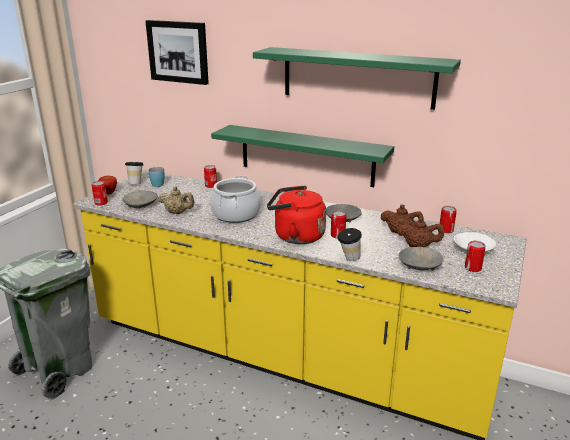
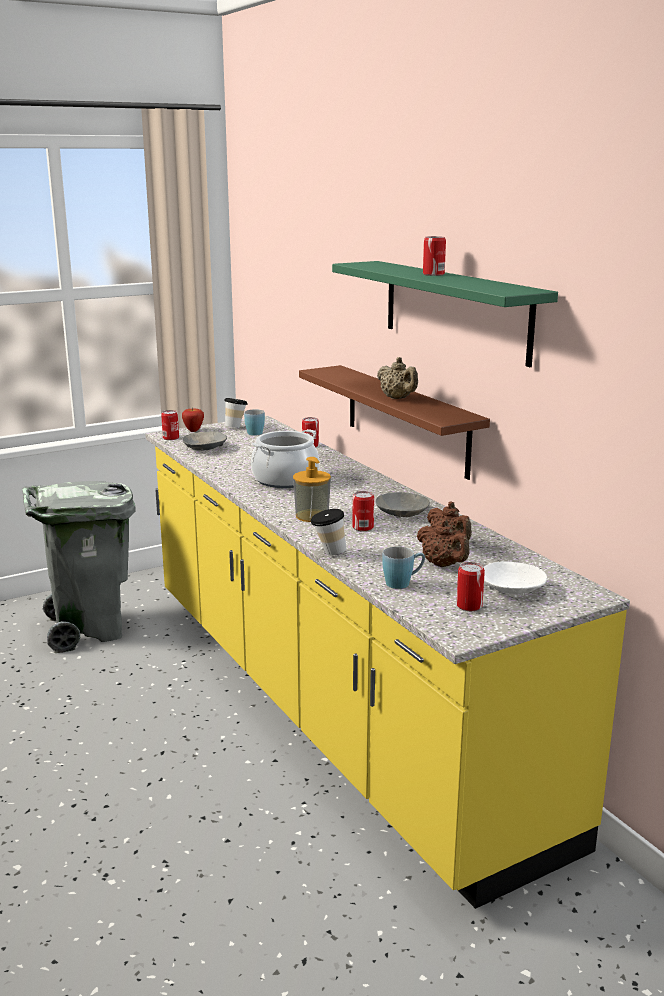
camera: 35 degrees right, 5 degrees down
(177, 213) = (228, 463): beige teapot -> beige teapot (397, 398)
(178, 52) = (303, 262): picture -> none
(296, 236) = (312, 516): red kettle -> soap dispenser
(306, 155) = (406, 419): green shelf -> brown shelf
(419, 265) = (403, 583): grey bowl -> blue mug
(446, 230) = (519, 559): can -> can (433, 274)

